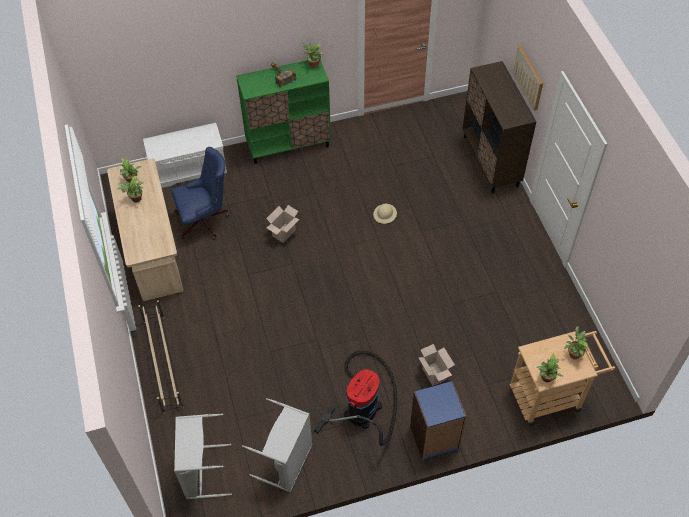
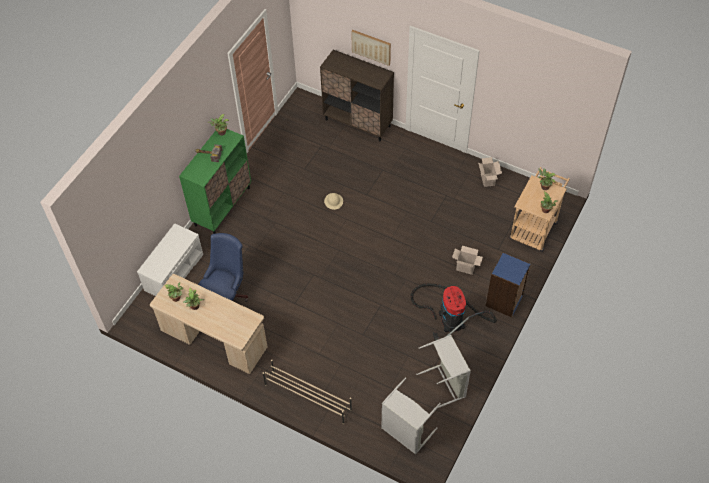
camera: 45 degrees left, 0 degrees up
(284, 234) = (287, 262): cardboard box -> cardboard box (488, 180)

